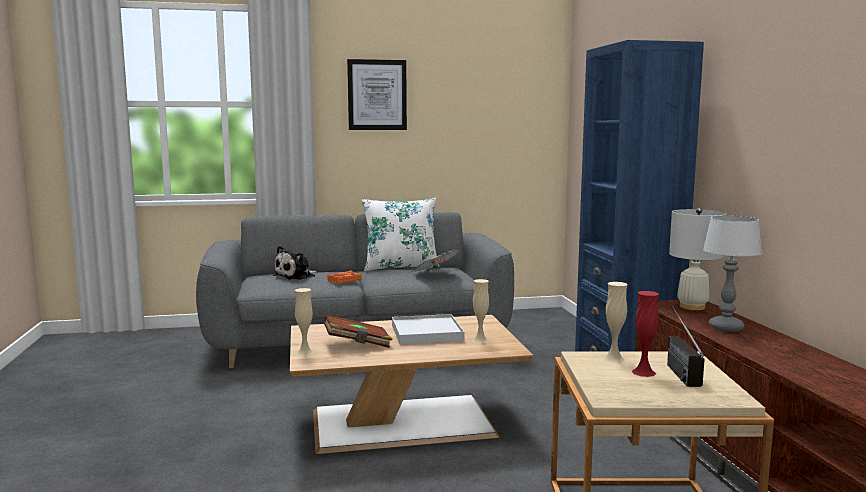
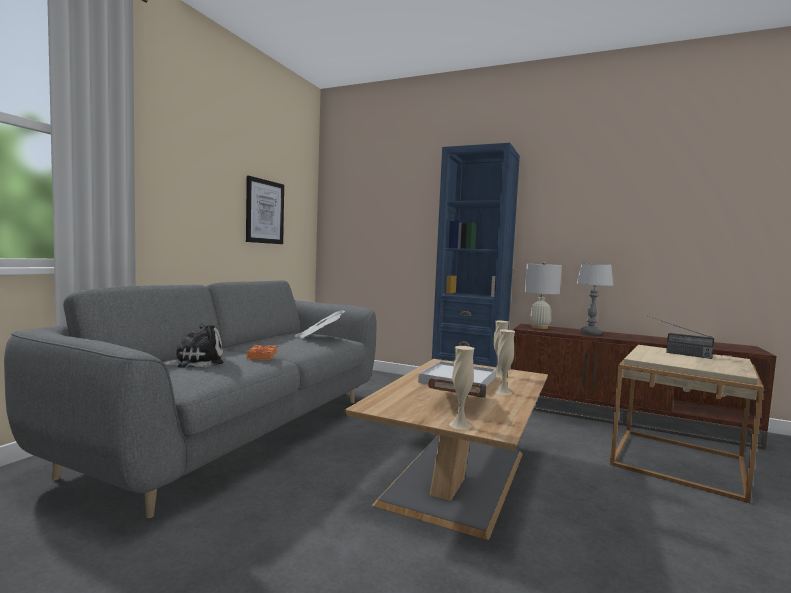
camera: 55 degrees left, 5 degrees down
(296, 276) = (195, 362): plush toy -> plush toy turned 105 degrees counterclockwise
(377, 95) = (190, 153): picture -> picture (264, 211)
(401, 267) = (262, 338): white pillow -> none
(613, 359) = (648, 355): beige vase -> beige vase (503, 392)
(643, 372) = (681, 358): red vase -> none

